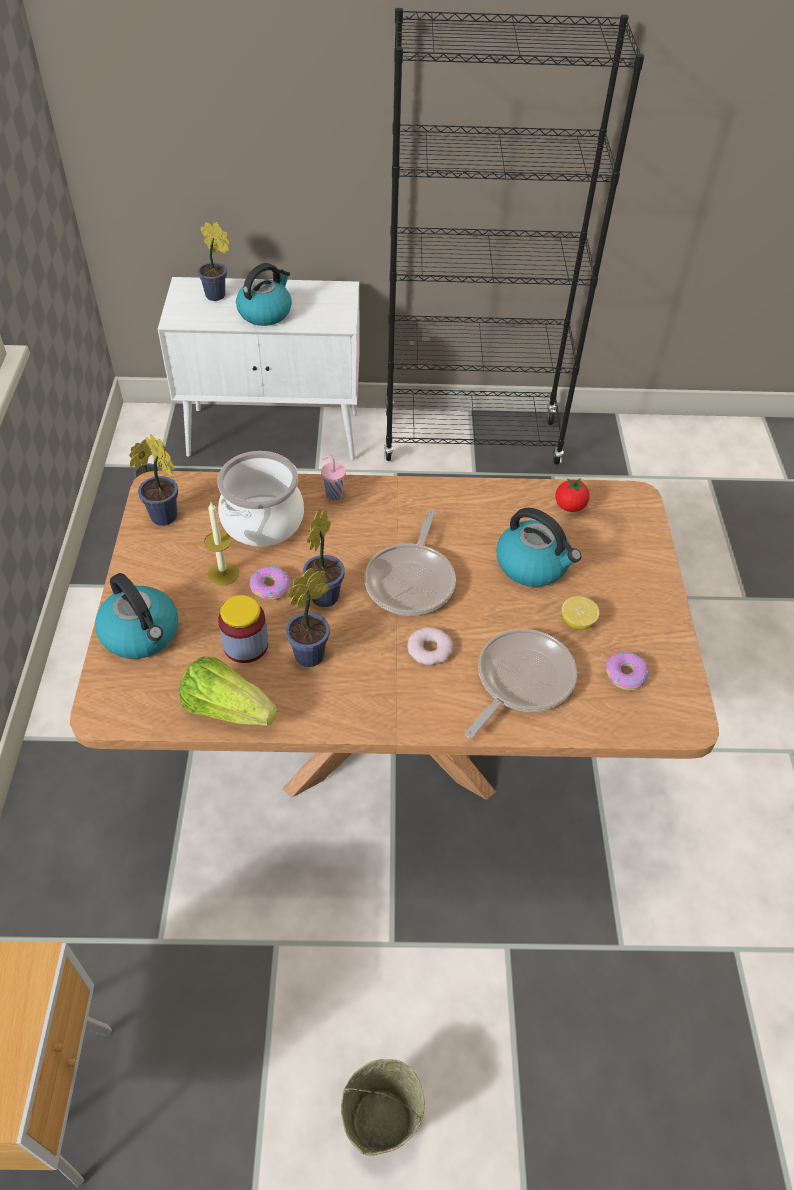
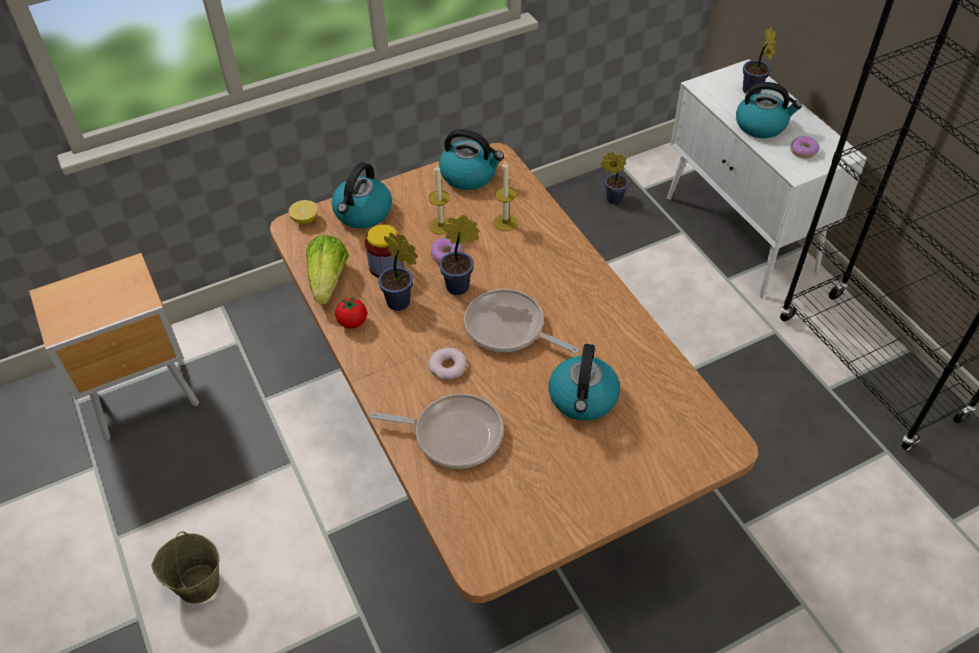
camera: 65 degrees right, 0 degrees up
(166, 519) = (469, 175): potted plant -> kettle
(263, 521) = (505, 222): cooking pot -> candle
(333, 494) = (564, 246): pink cup -> none
(411, 580) = (509, 328): frying pan -> frying pan turned 45 degrees clockwise
(569, 506) = (675, 400): tomato -> tomato (352, 322)
(577, 621) = (541, 451): lemon -> lemon (305, 219)
(625, 675) = (505, 504): donut -> donut (803, 150)

